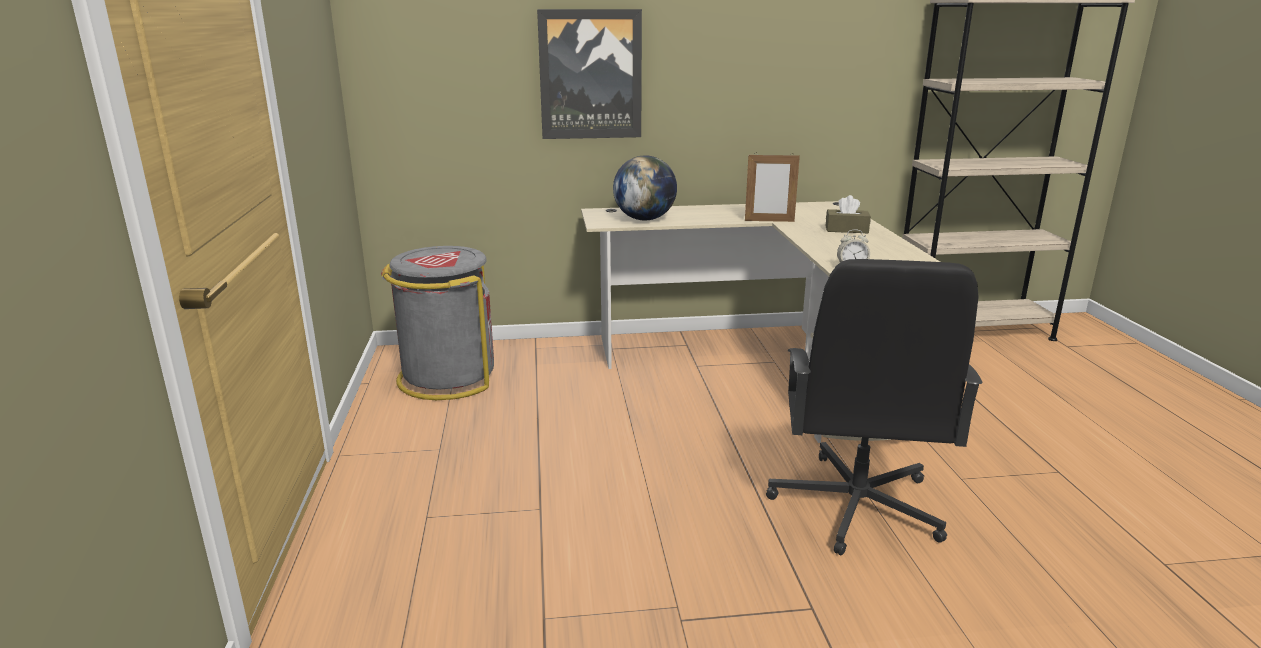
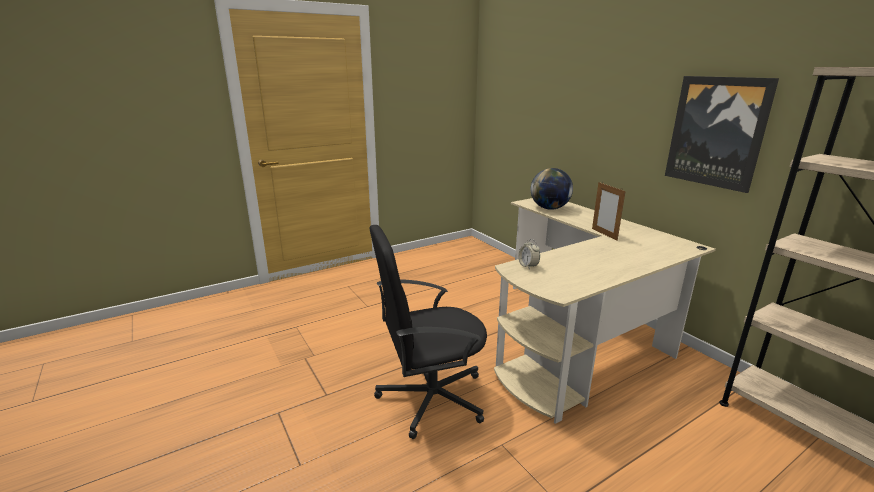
camera: 65 degrees right, 0 degrees up
(447, 377) = (458, 256): grey trash can -> none
(590, 75) = (565, 115): picture -> picture (716, 132)
(846, 229) = (625, 257): brown tissue box -> none

